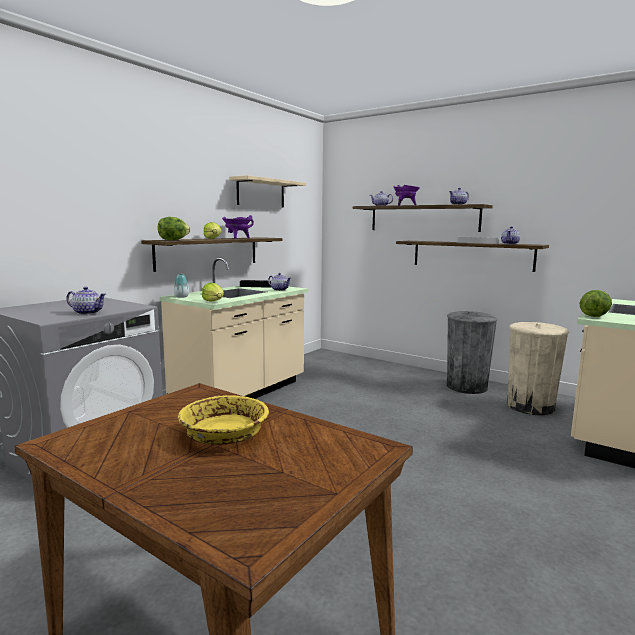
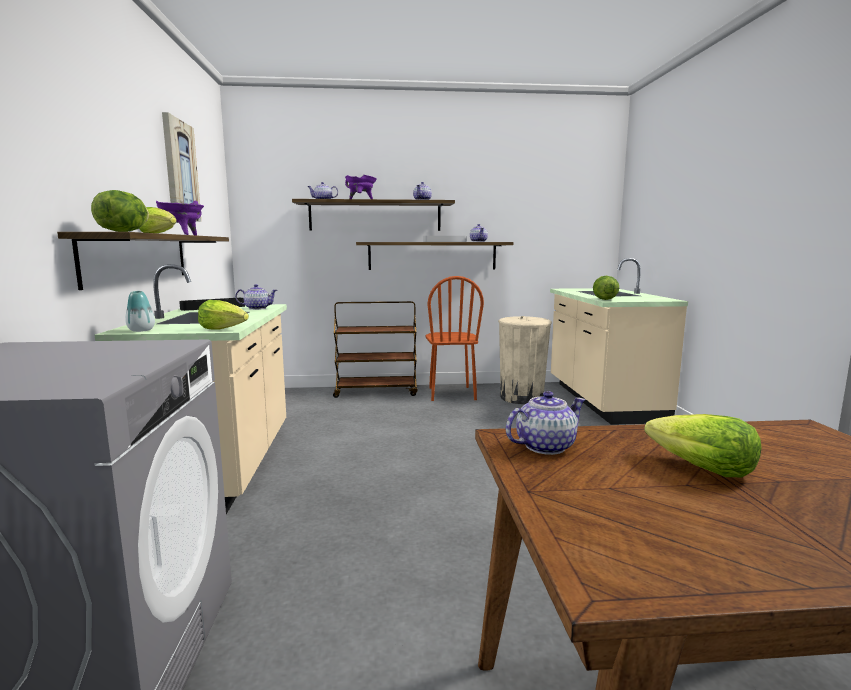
camera: 40 degrees left, 0 degrees up
(87, 313) = (120, 364): teapot -> teapot (544, 446)
(223, 434) = (700, 469): yellow bowl -> lettuce
(261, 193) = (180, 171): beige shelf -> picture
(406, 370) = (376, 392): none -> brown cart
(466, 387) = (451, 394): grey trash can -> brown chair

